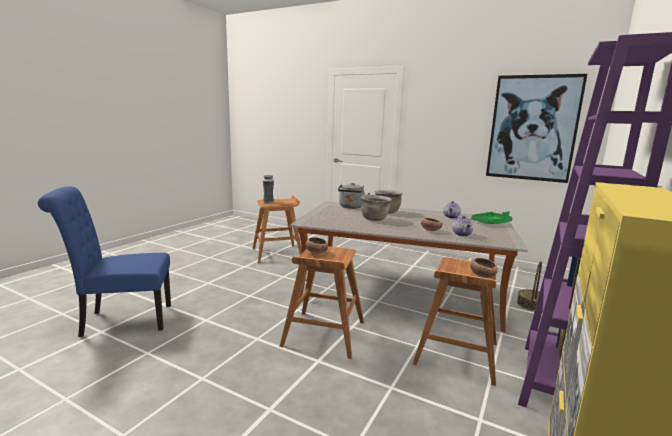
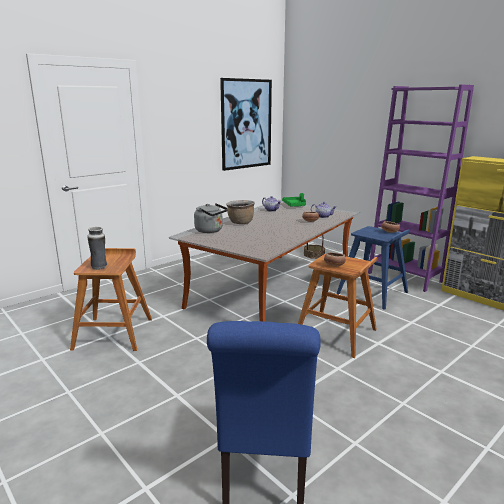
camera: 70 degrees left, 5 degrees up
(374, 219) = (265, 230): brown cooking pot -> none
(456, 354) = (373, 293): brown stool -> blue stool

